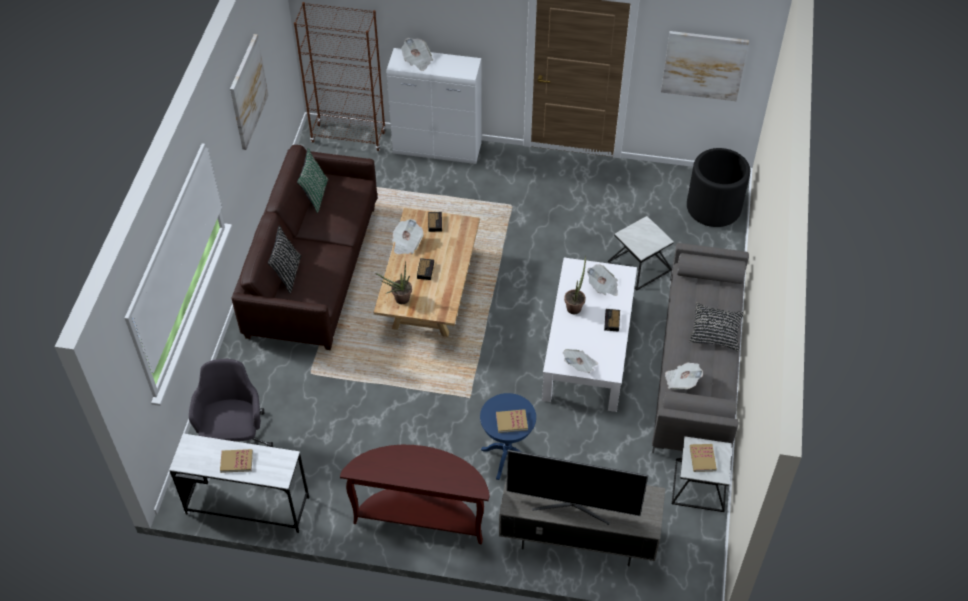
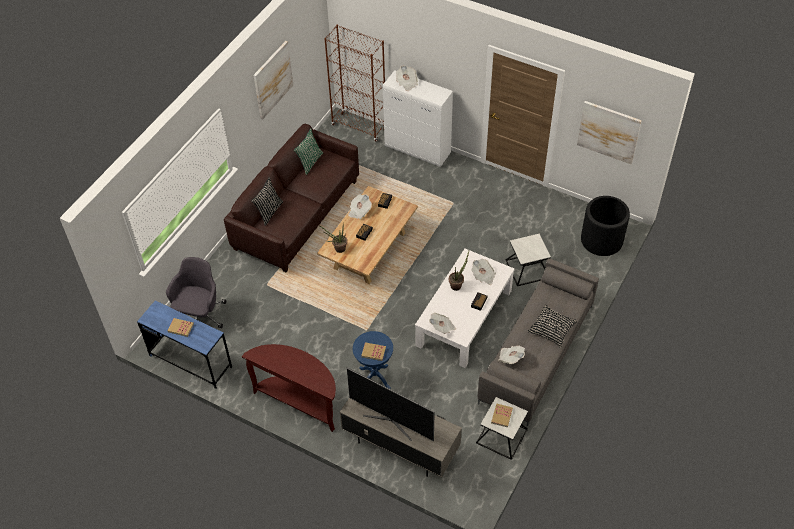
camera: 20 degrees right, 0 degrees up
(247, 506) = (190, 361): white desk -> blue desk

